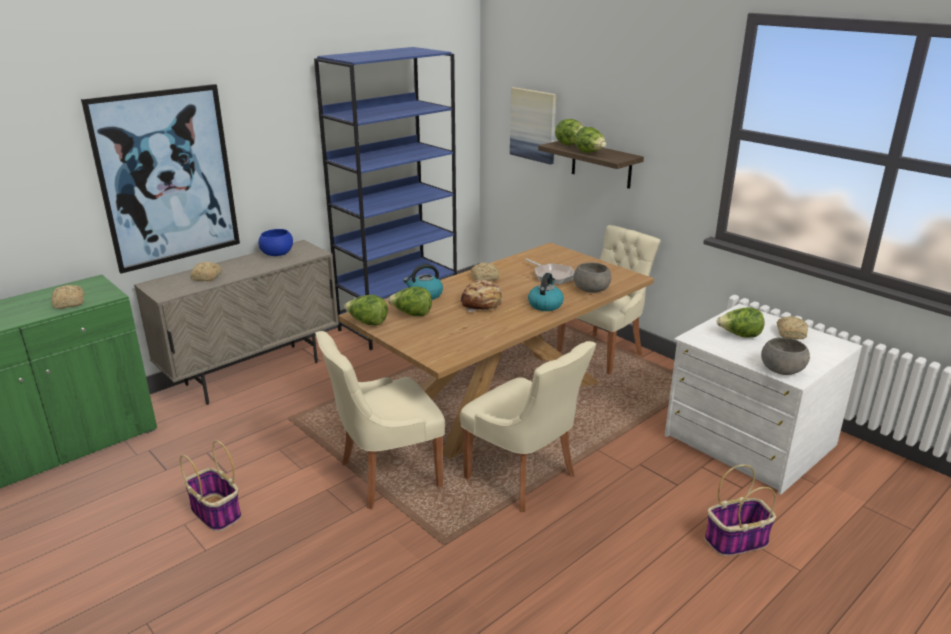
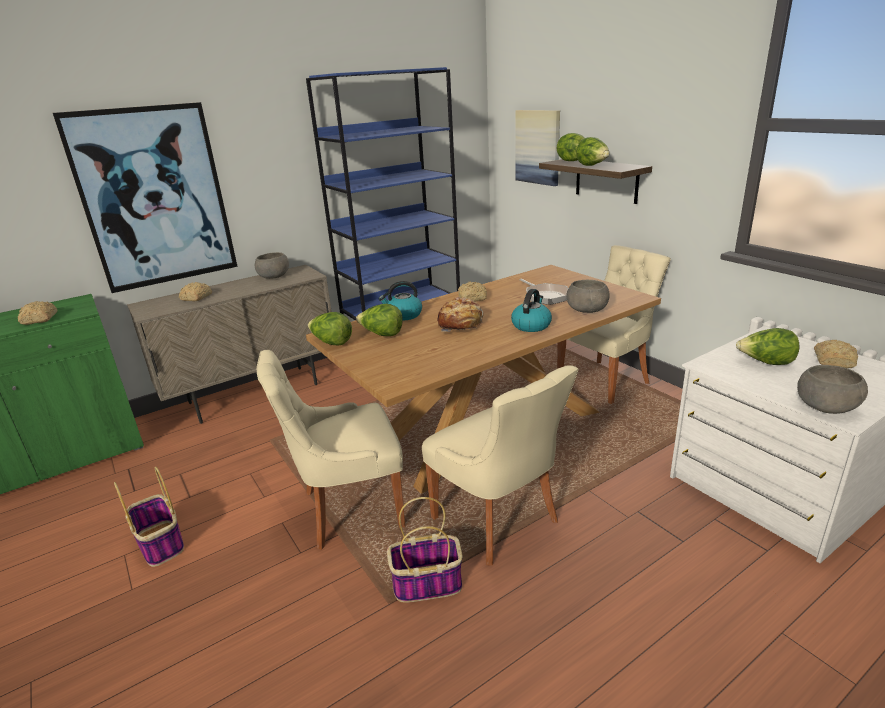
camera: 10 degrees right, 0 degrees up
(277, 253) = (274, 276): blue bowl -> grey bowl
(736, 541) = (760, 629): basket -> basket (426, 584)

